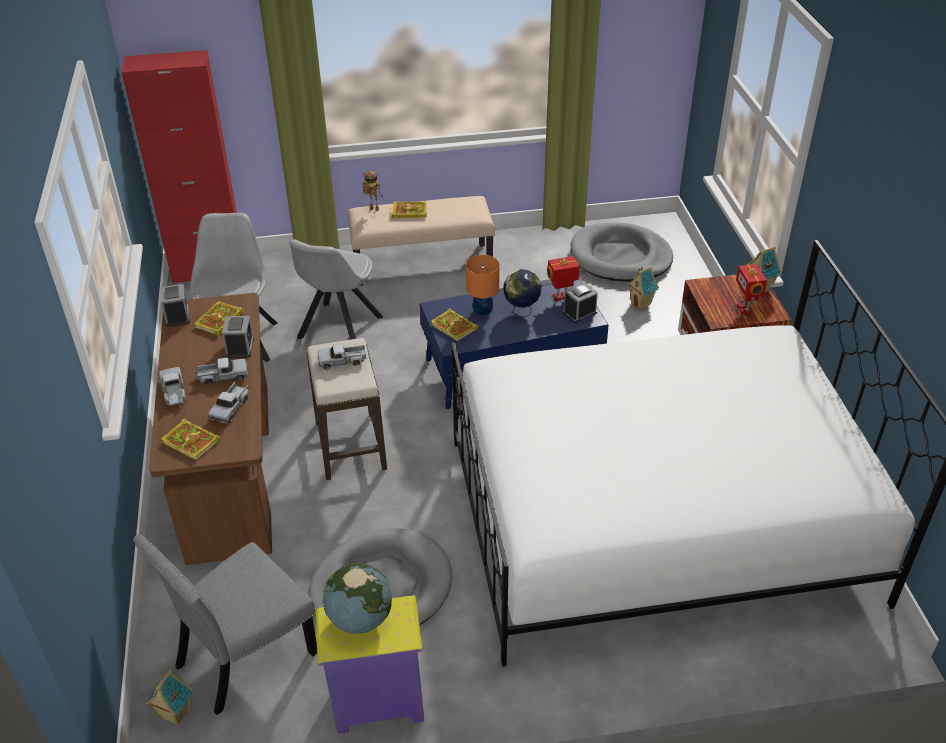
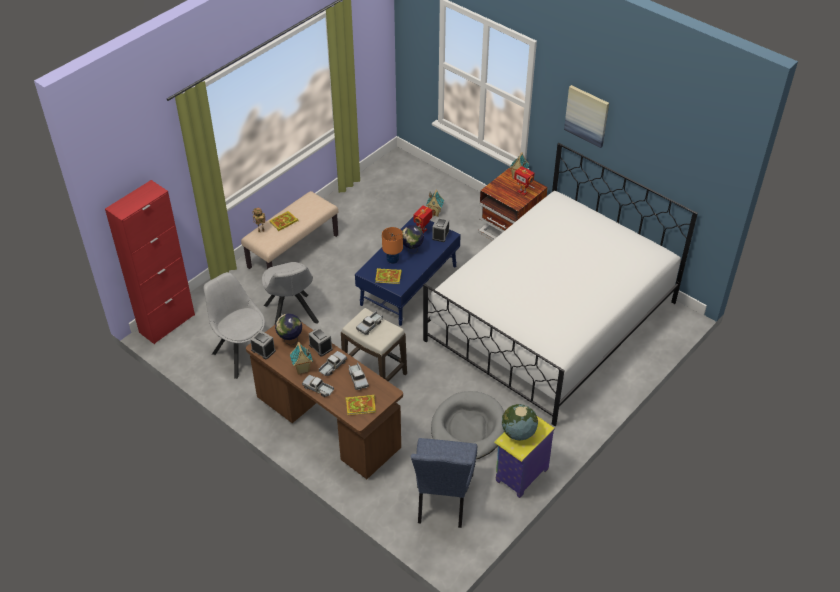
camera: 40 degrees left, 5 degrees up
(174, 714) = (442, 541): toy house -> toy house (302, 369)
(219, 321) = (290, 340): book -> globe
(247, 655) = (443, 496): grey chair -> blue chair
(620, 257) = (396, 190): grey dog bed -> none
(862, 195) = (587, 115): none -> picture

